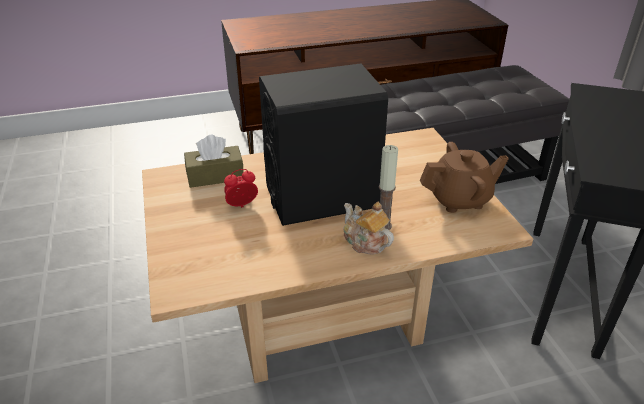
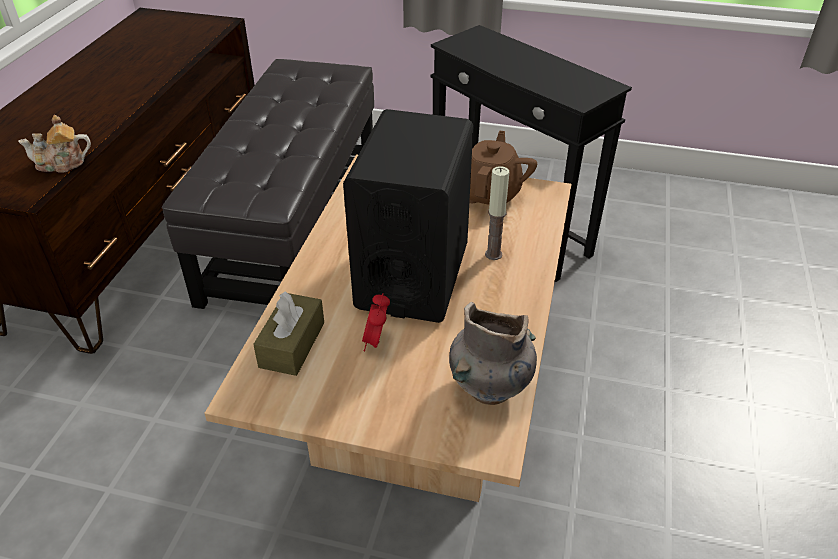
camera: 60 degrees left, 5 degrees up
(232, 271) = (490, 387): none -> grey vase
(365, 242) = (509, 276): teapot -> teapot (62, 164)

